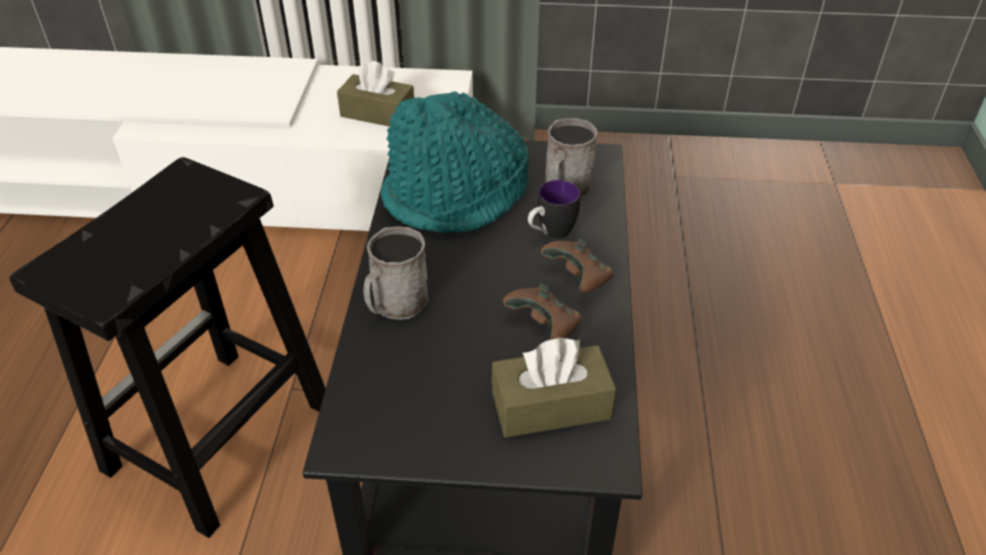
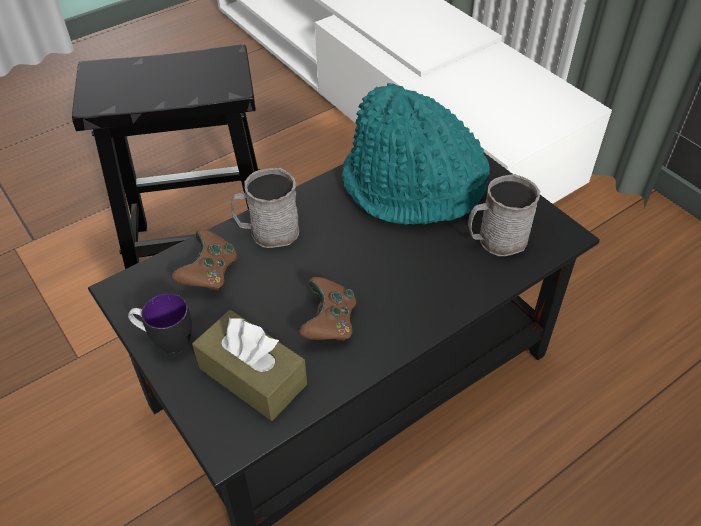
camera: 50 degrees right, 5 degrees up
(377, 113) = (491, 101): brown tissue box -> none
(550, 234) = (433, 264): mug -> mug (166, 341)
(578, 278) = (402, 311): brown game controller -> brown game controller (209, 273)

